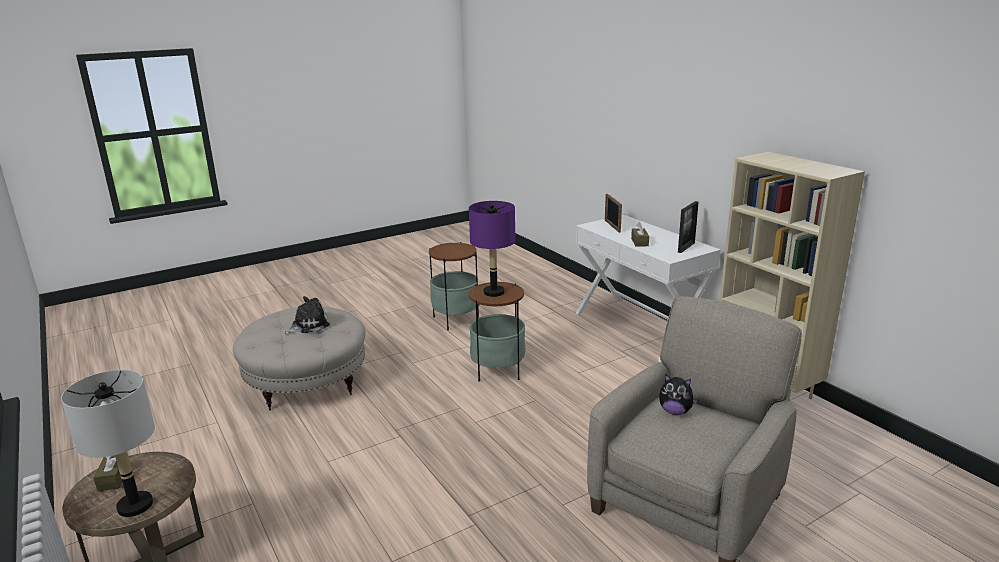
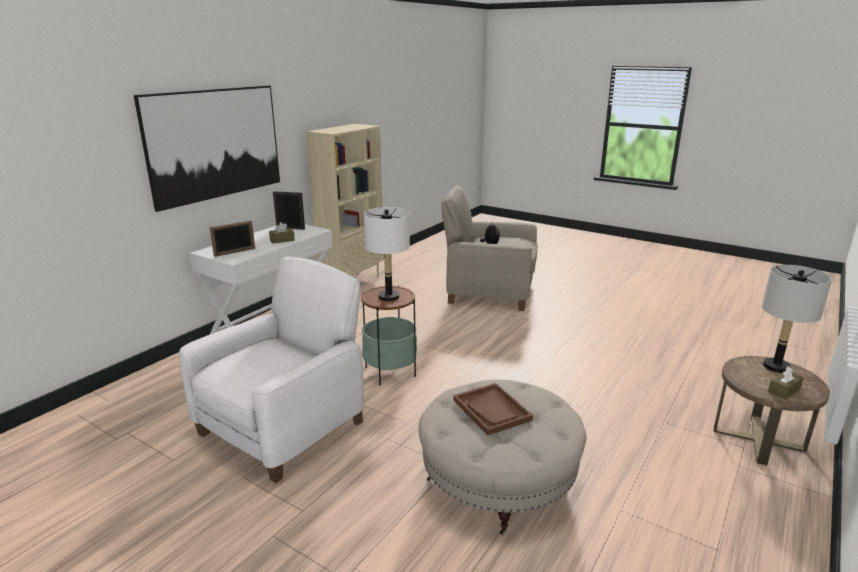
camera: 115 degrees left, 0 degrees up
(308, 325) = (492, 410): plush toy -> brown tray
(456, 319) = (284, 427): side table -> white armchair
(493, 292) = (388, 297): purple table lamp -> white table lamp
(665, 128) = (215, 144): none -> picture

